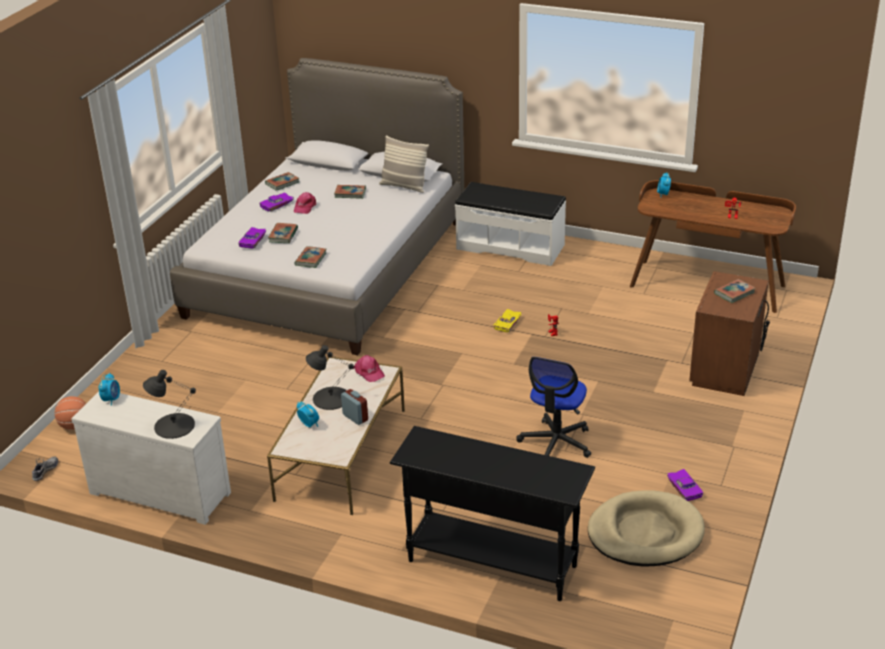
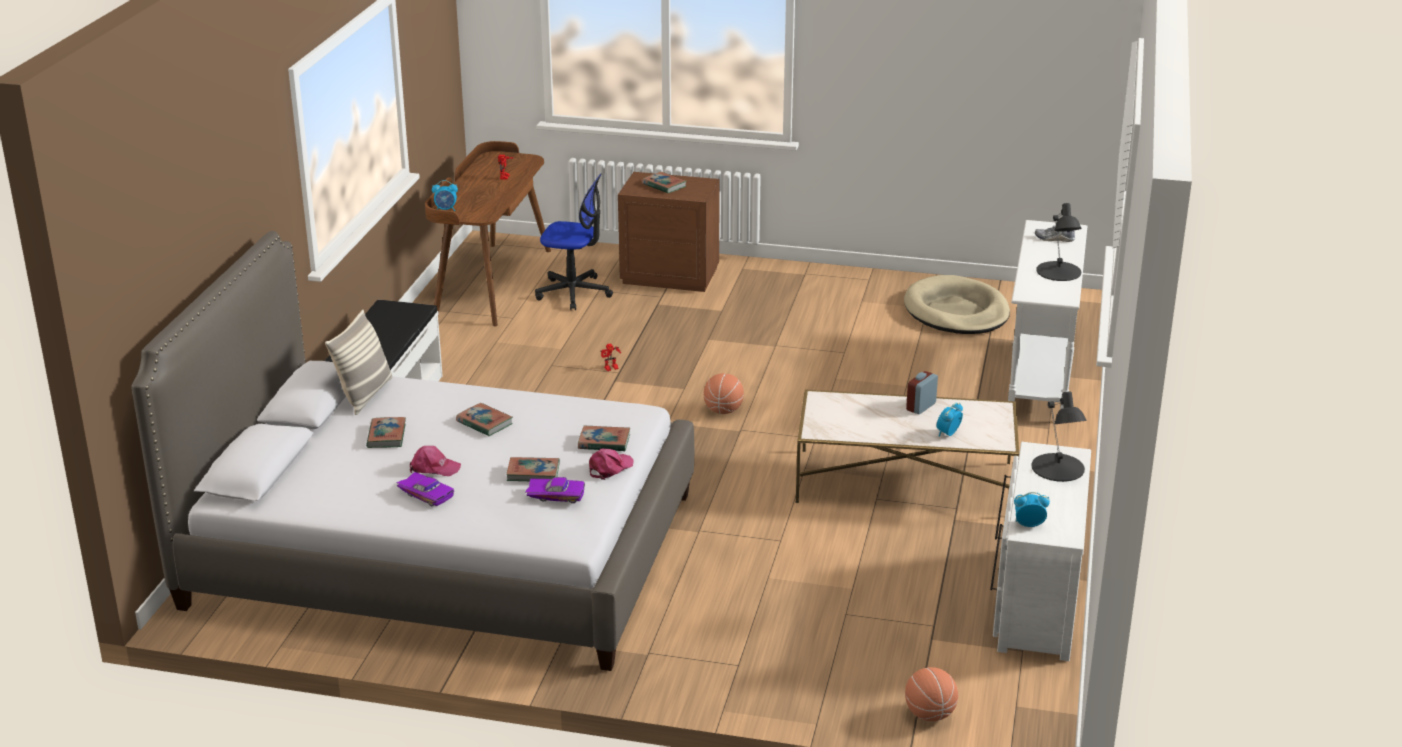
camera: 100 degrees left, 5 degrees down
(45, 471) = (1043, 715): shoe -> shoe (1054, 239)
(282, 183) = (341, 501): book -> book (484, 423)
(330, 398) = (889, 426): black table lamp -> black table lamp (1058, 271)
(369, 372) = (825, 408): pink cap -> pink cap (610, 468)
(474, 379) = (723, 411): none -> basketball
(491, 563) = (1040, 380): black console table -> white console table
(508, 324) = (593, 397): yellow toy car -> none
(556, 443) = (832, 357): office chair -> office chair (574, 292)
(685, 488) = (880, 294): purple toy car -> none

